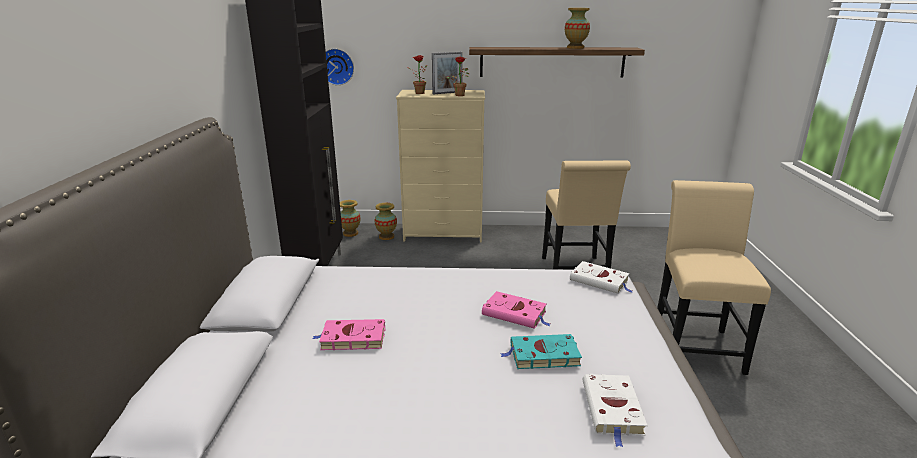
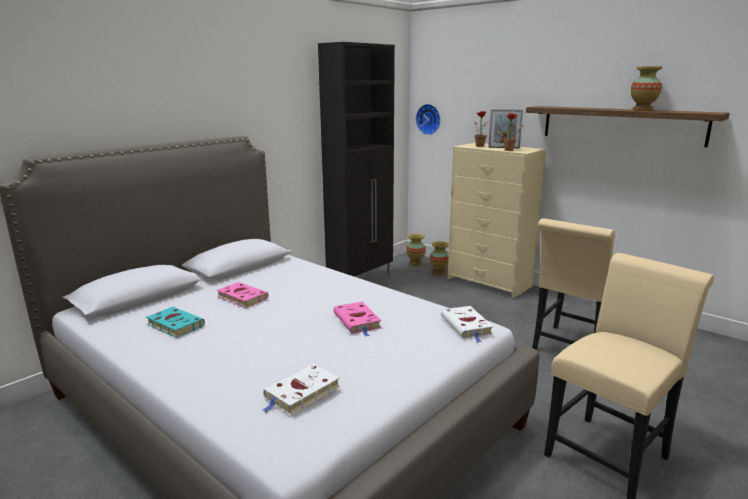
camera: 40 degrees right, 5 degrees down
(542, 355) = (323, 348): turquoise book -> turquoise book (174, 325)

